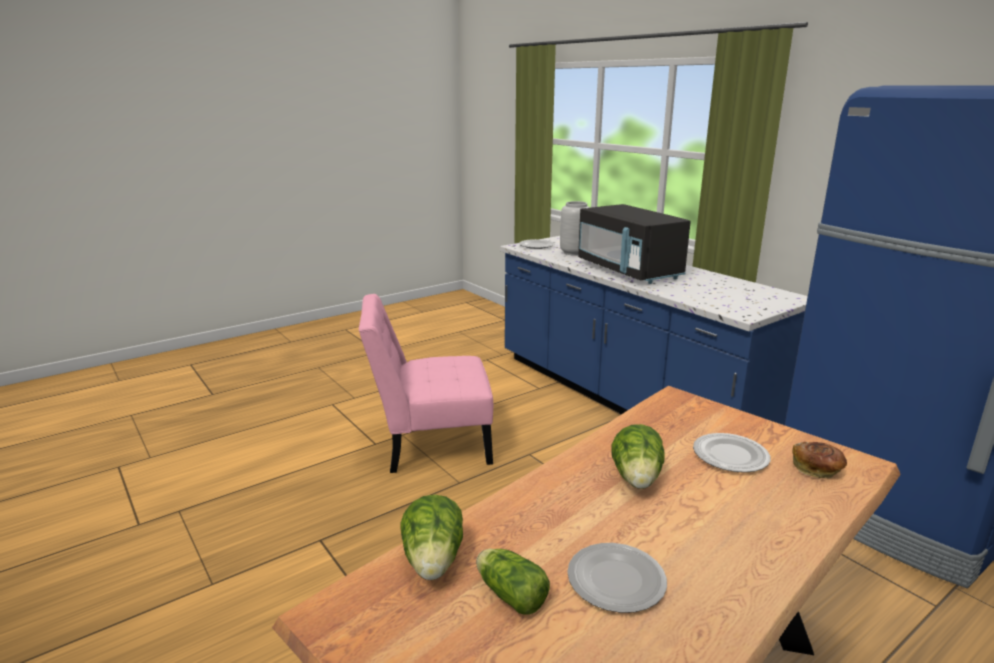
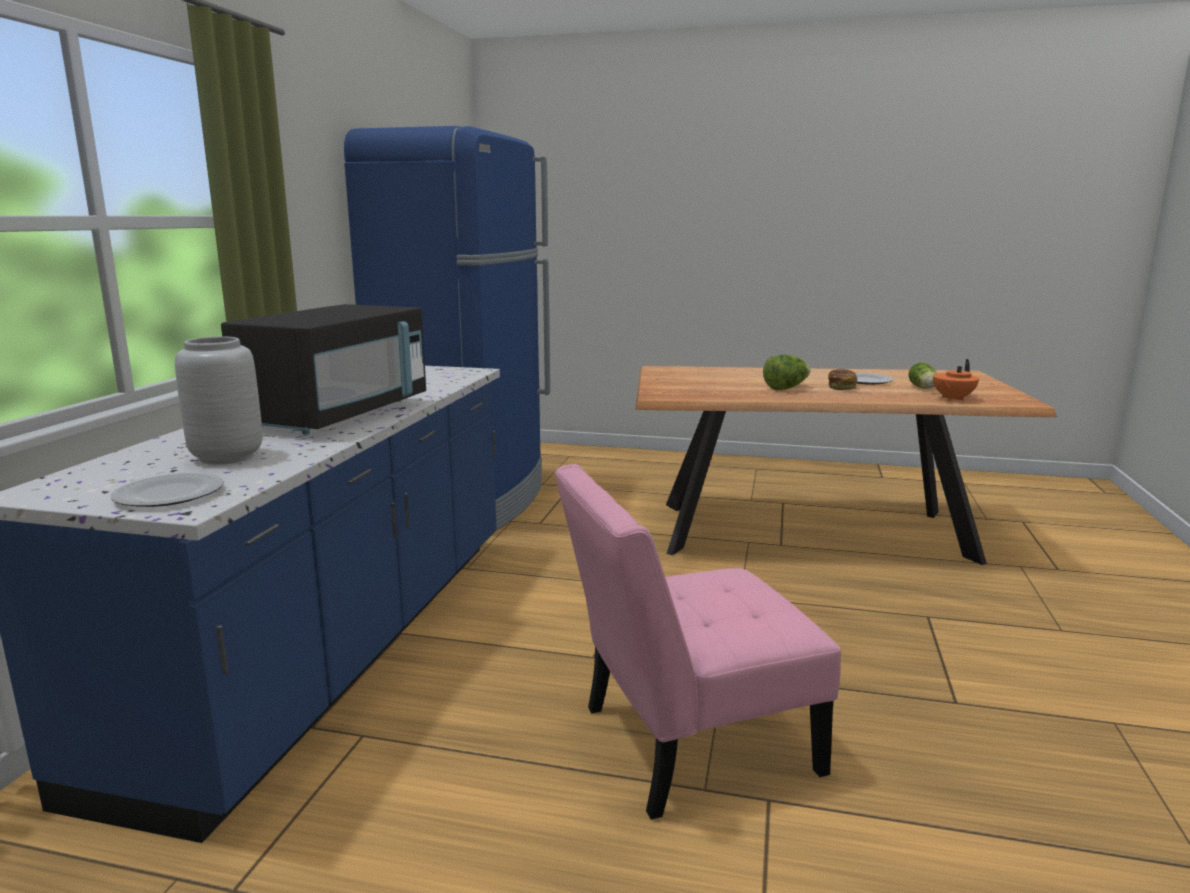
camera: 130 degrees left, 5 degrees down
(430, 444) = (686, 743): pink chair -> pink chair turned 120 degrees clockwise
(433, 562) = (952, 399): lettuce -> orange teapot
(731, 456) = (710, 381): plate -> none
(817, 470) = (685, 371): bread -> bread (842, 387)

